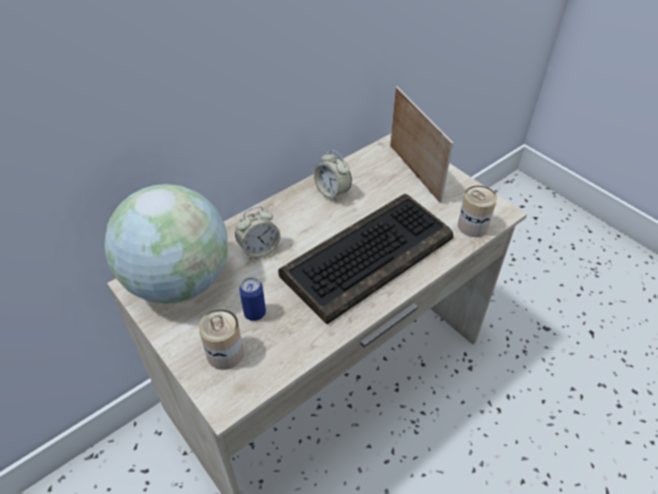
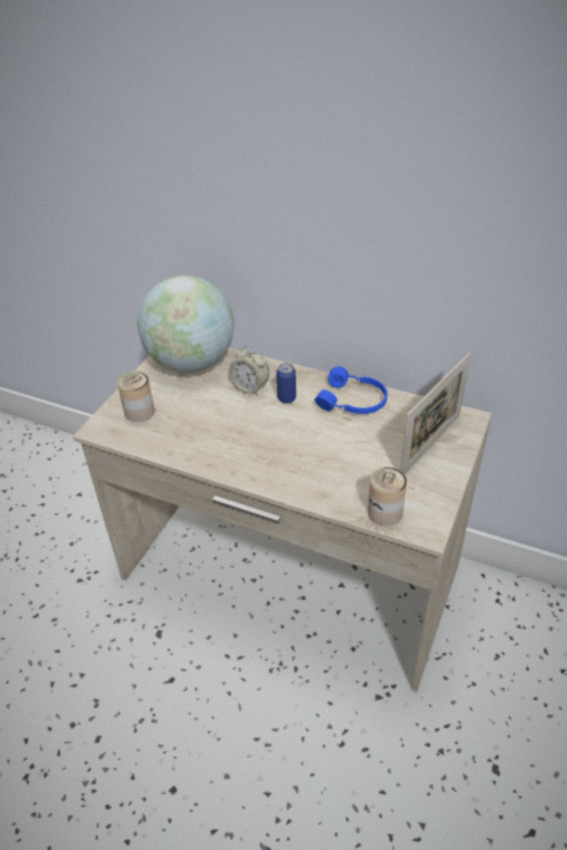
camera: 65 degrees right, 5 degrees down
(255, 313) = (184, 411): can -> can (286, 398)
(332, 192) = (353, 402): alarm clock -> blue headphones
(368, 255) = (289, 451): keyboard -> none

